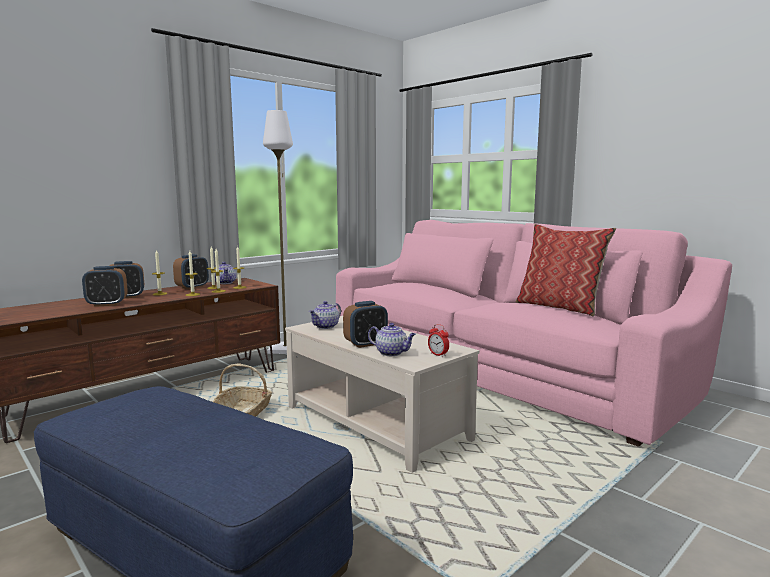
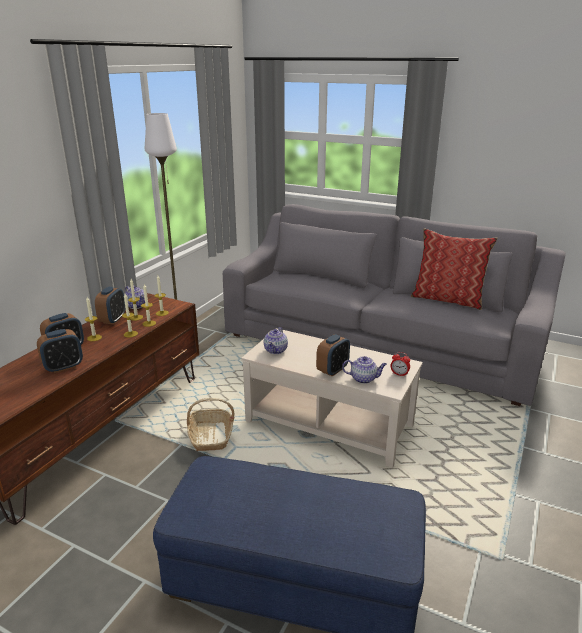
camera: 20 degrees left, 15 degrees up
(498, 369) = (380, 342): pink sofa -> grey sofa

